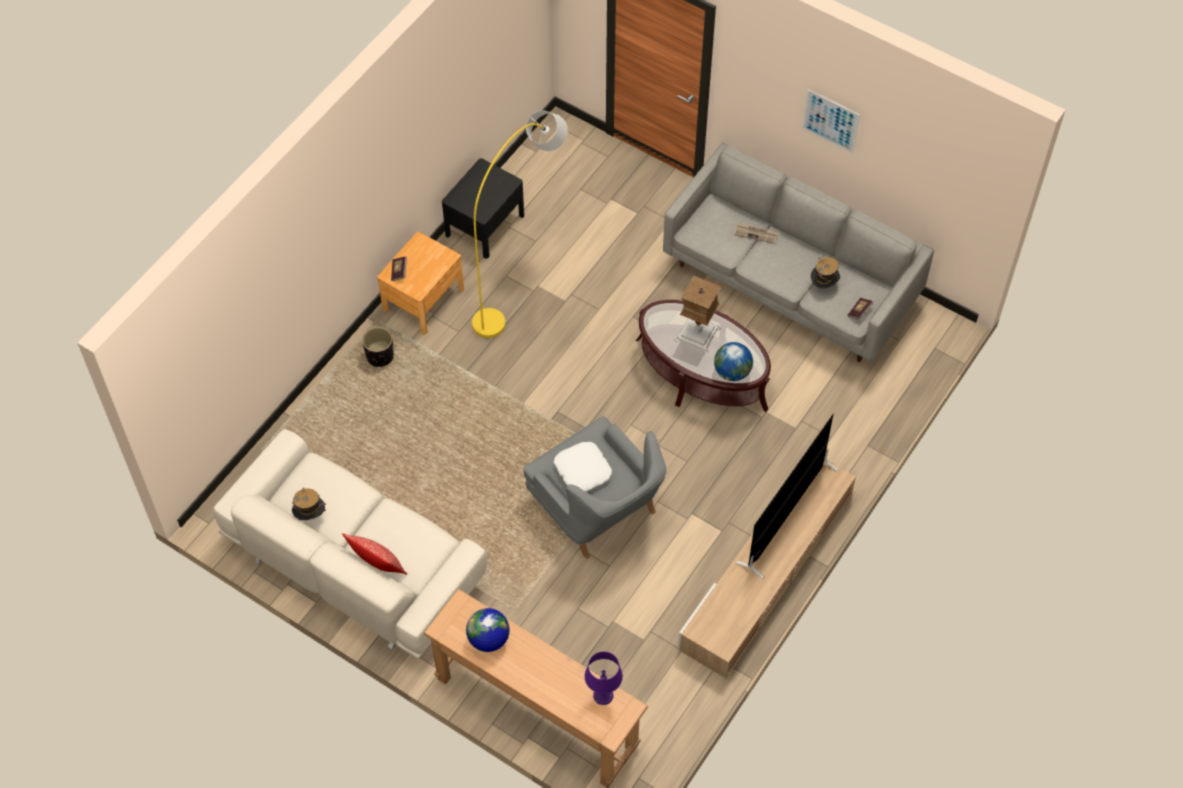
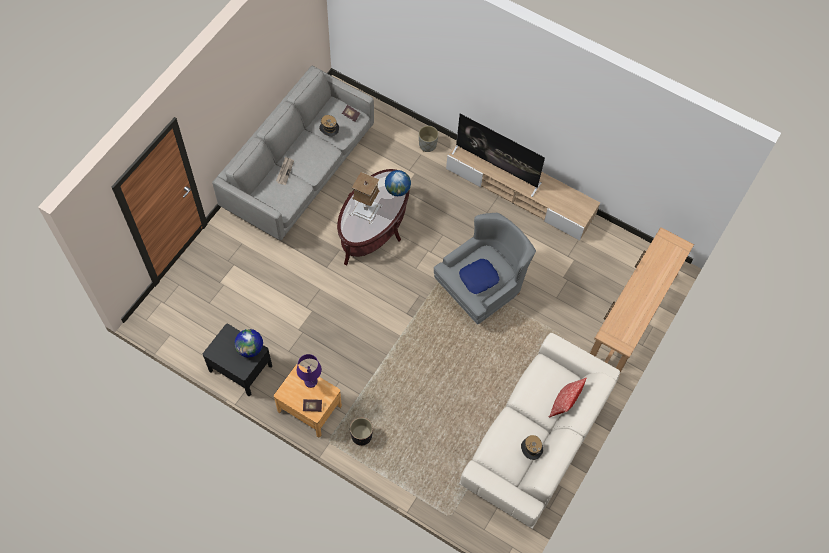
camera: 95 degrees left, 5 degrees up
(488, 639) = (629, 317): globe -> globe (250, 349)
(522, 280) = (293, 339): yellow floor lamp -> none
(582, 470) = (479, 278): white pillow -> blue pillow
(603, 696) = (658, 250): purple table lamp -> purple table lamp (311, 381)
(830, 121) = (248, 81): picture -> none
(849, 446) = (427, 145): none -> grey planter

